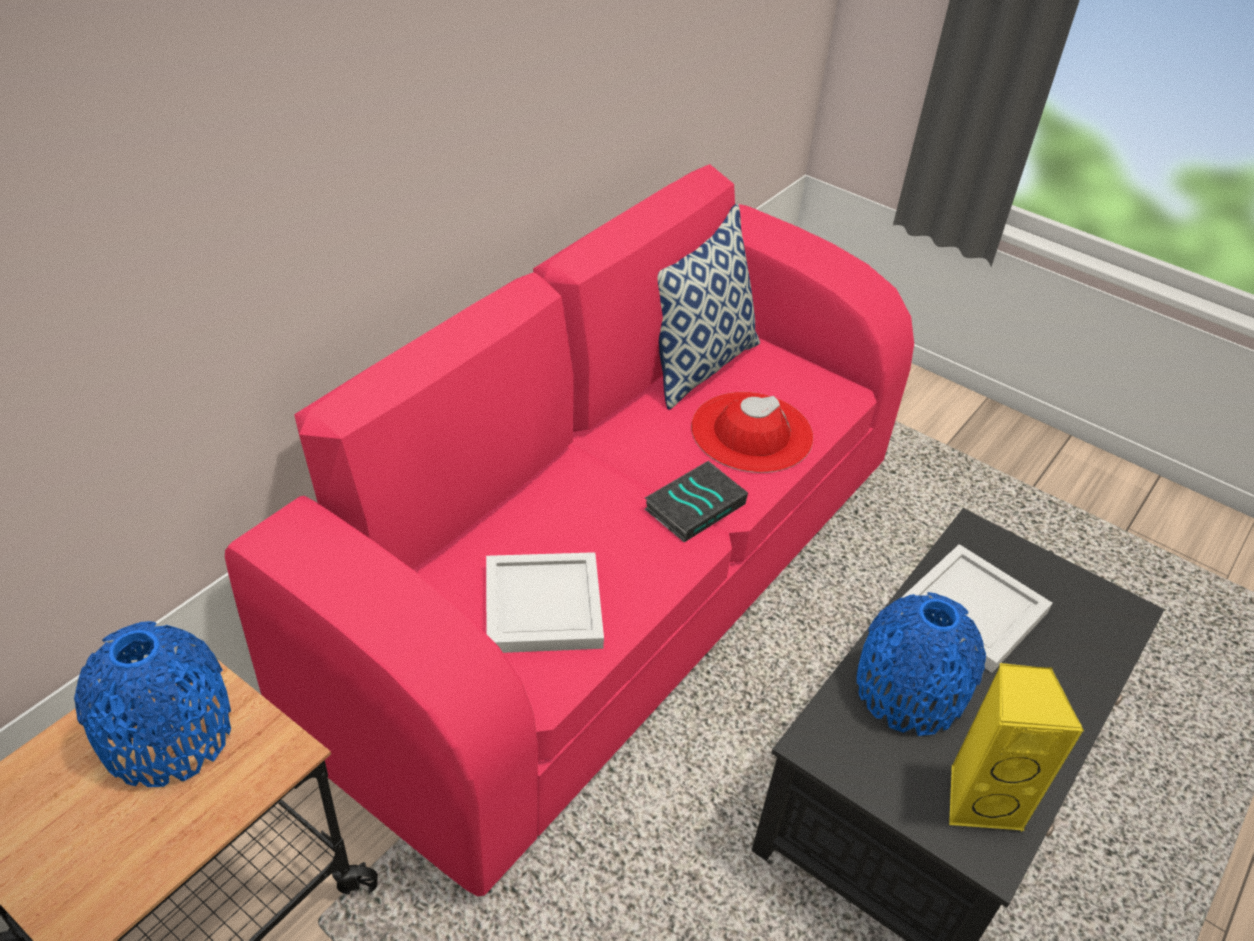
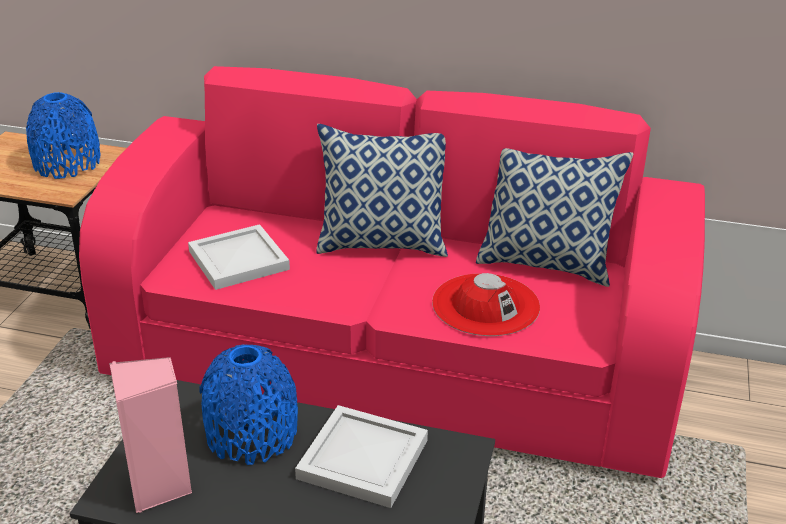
camera: 70 degrees right, 10 degrees down
(584, 464) = (383, 244): none -> pillow
(694, 505) = (377, 296): book -> none
(981, 799) = (160, 487): yellow speaker -> pink speaker

